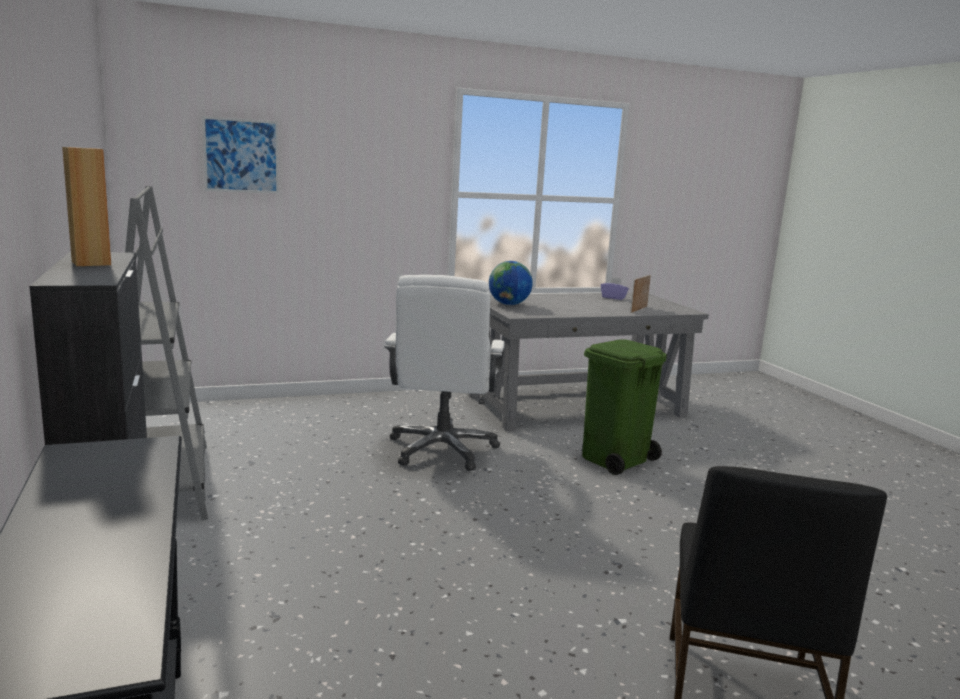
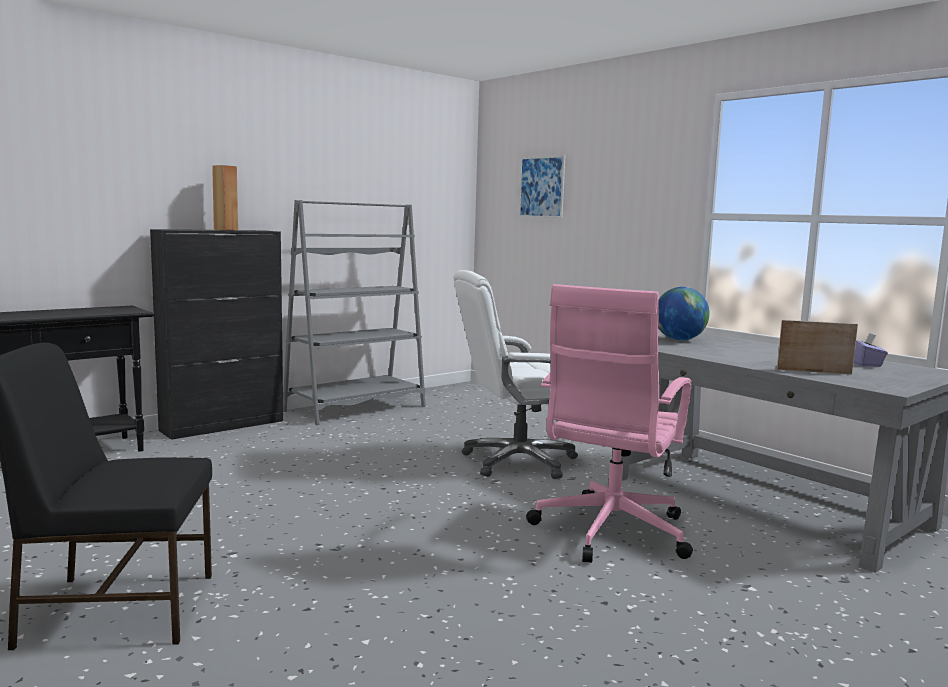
camera: 70 degrees right, 5 degrees down
(615, 459) = (609, 533): green trash can -> pink office chair

